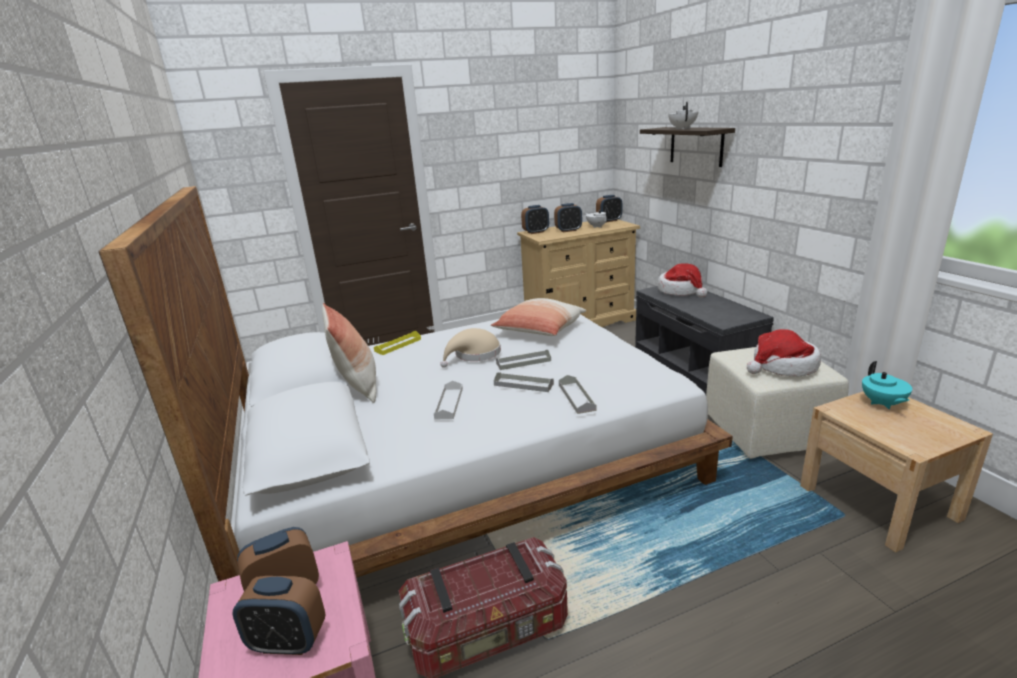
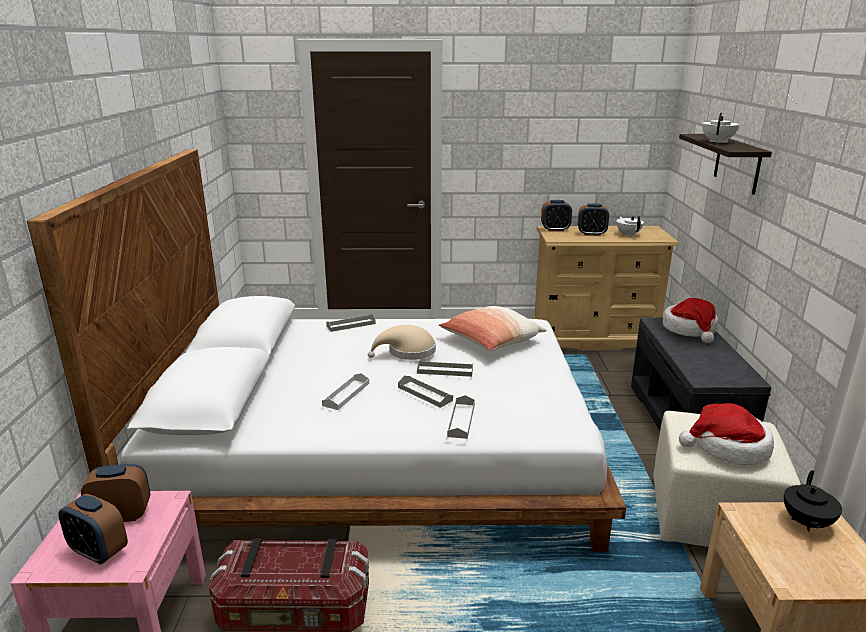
camera: 20 degrees right, 0 degrees up
(358, 386) = (287, 357): pillow -> none
(398, 345) = (351, 325): yellow tray -> grey tray
(609, 221) = (650, 229): alarm clock -> none
(882, 404) = (806, 523): turquoise teapot -> black teapot

